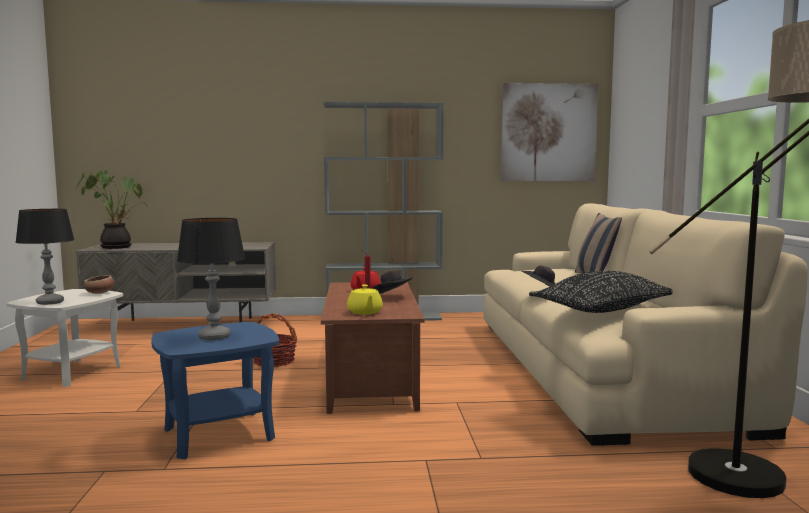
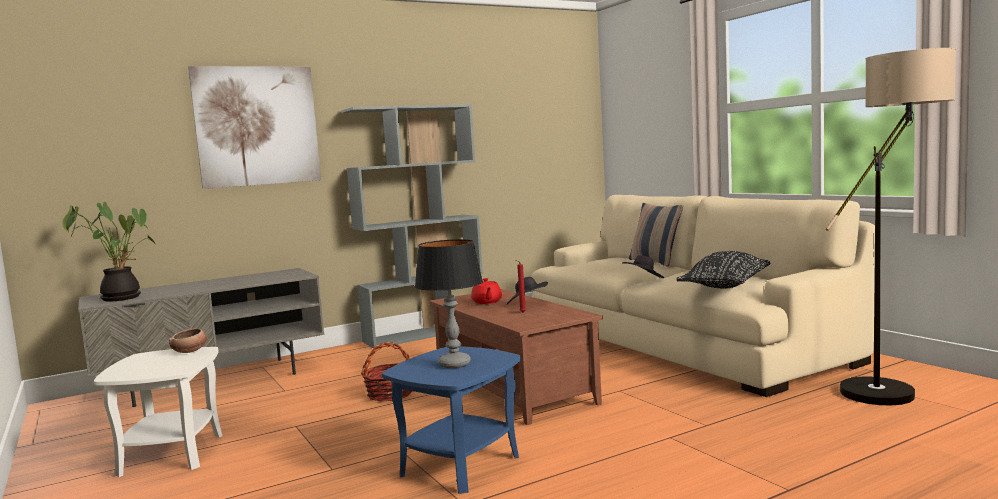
camera: 25 degrees left, 0 degrees up
(49, 302) = (157, 371): table lamp -> none
(364, 312) = (541, 319): yellow teapot -> none
(548, 132) = (553, 129): picture -> picture (257, 126)

